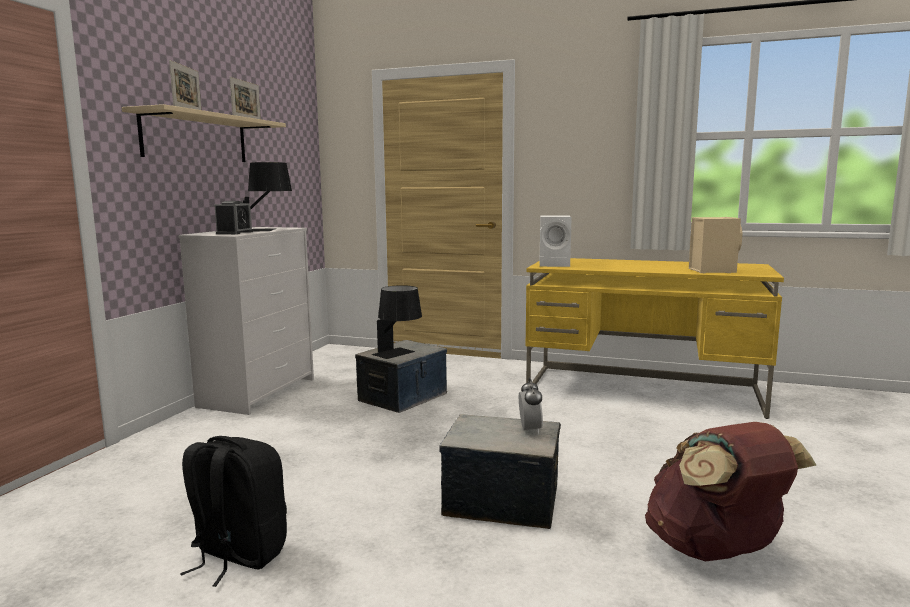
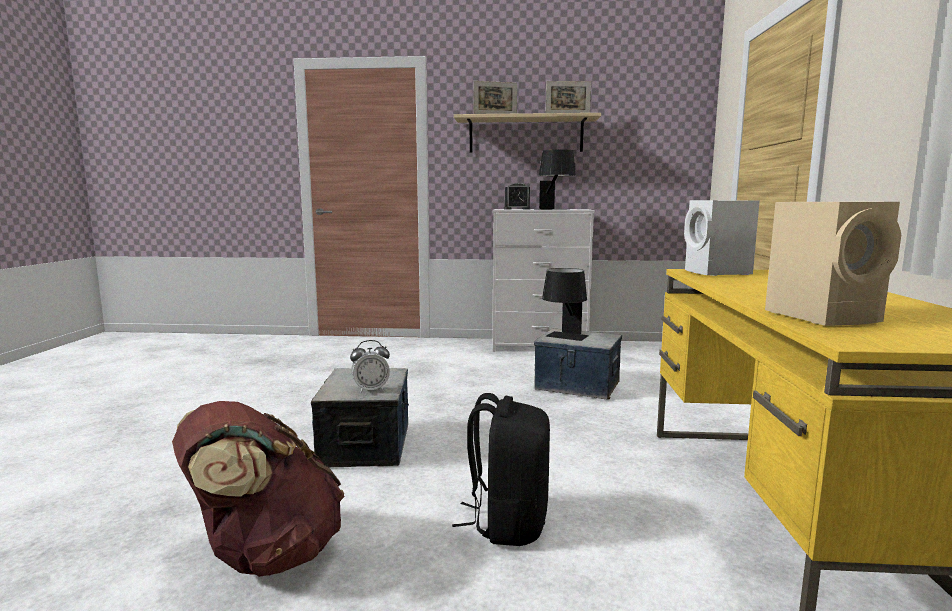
camera: 75 degrees right, 0 degrees up
(237, 555) = (291, 385): black backpack -> black backpack (508, 523)

